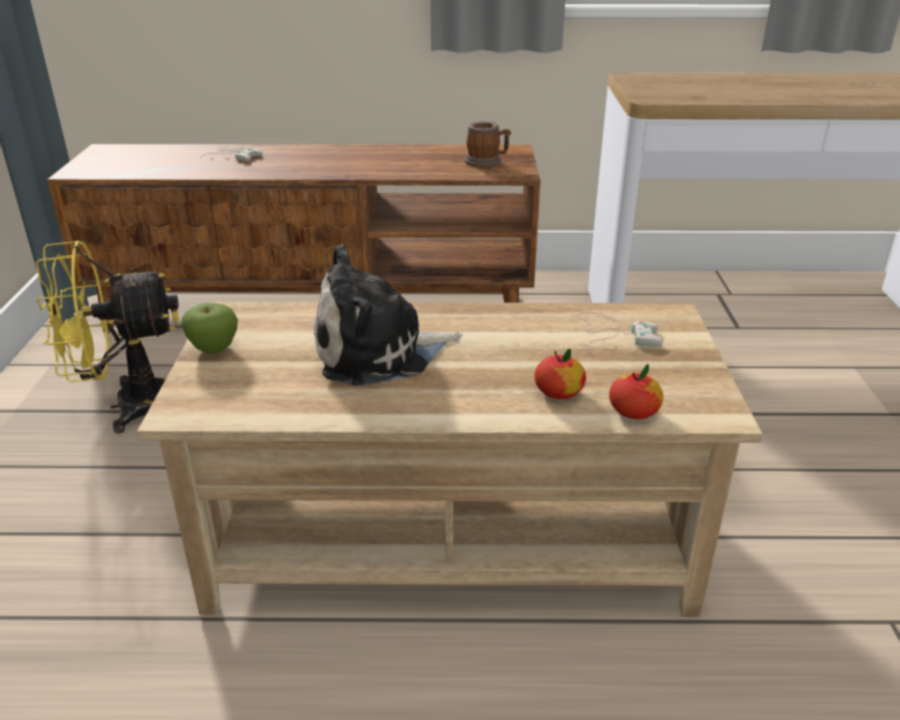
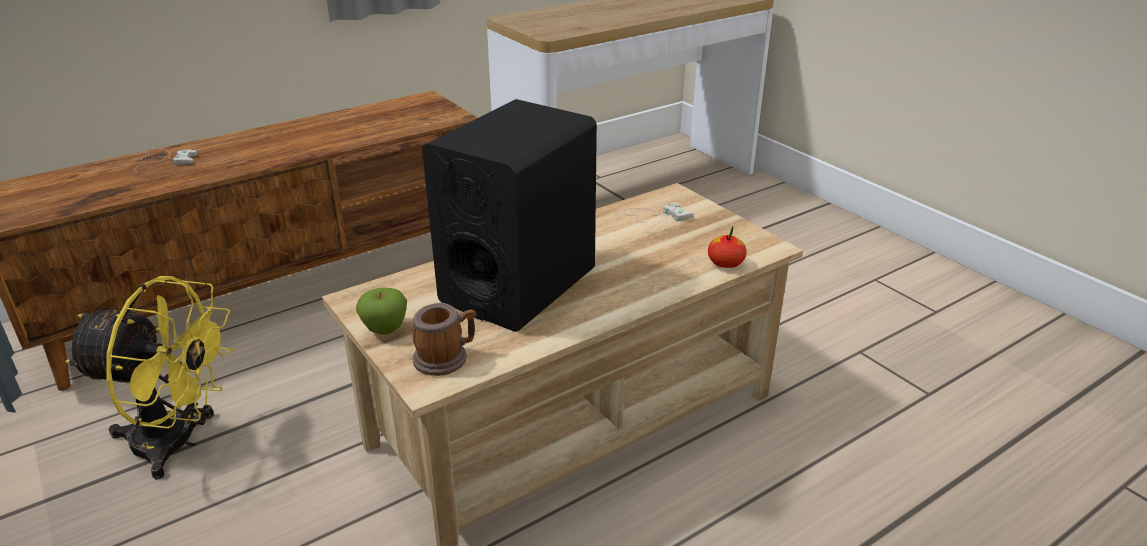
camera: 35 degrees left, 0 degrees up
(129, 406) = (178, 443): yellow fan -> yellow fan turned 120 degrees counterclockwise
(378, 352) = (519, 285): plush toy -> black speaker
(487, 162) = (418, 113): mug -> mug (446, 358)
(558, 392) = (669, 268): apple -> none

